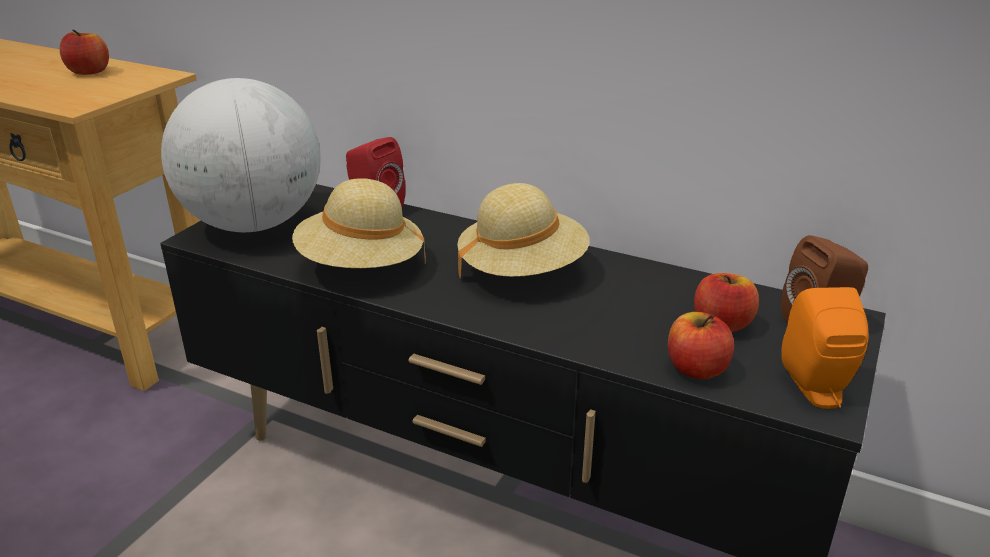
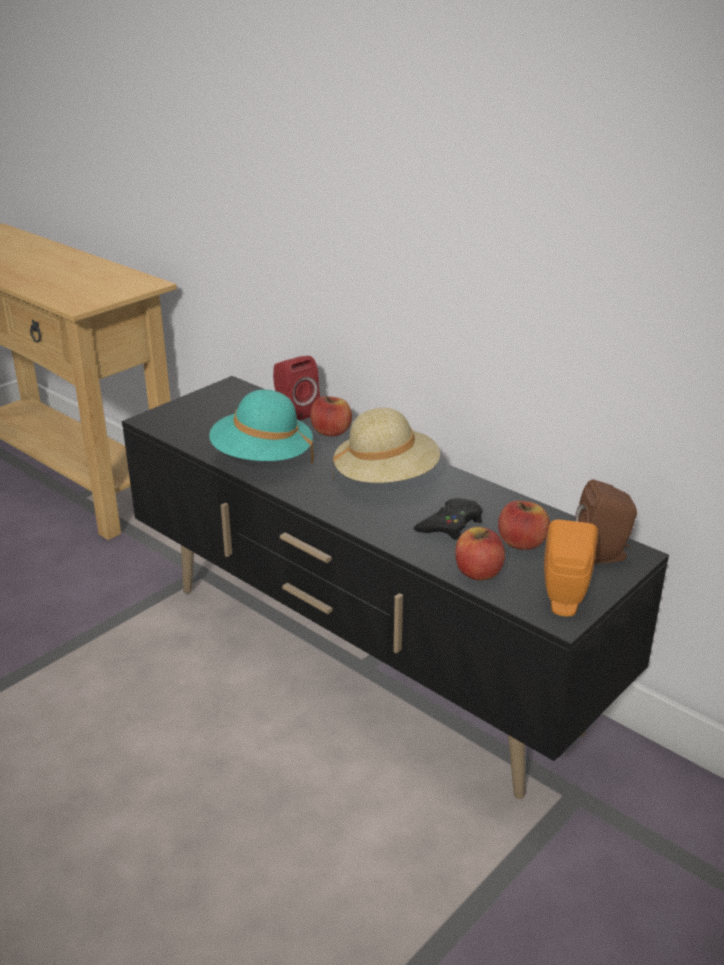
camera: 15 degrees right, 0 degrees up
(89, 72) = (96, 275): apple -> apple (331, 432)
(254, 224) = (195, 414): globe -> none
(361, 266) = (262, 459): beige hat -> turquoise hat
(628, 315) = (450, 525): none -> black game controller

